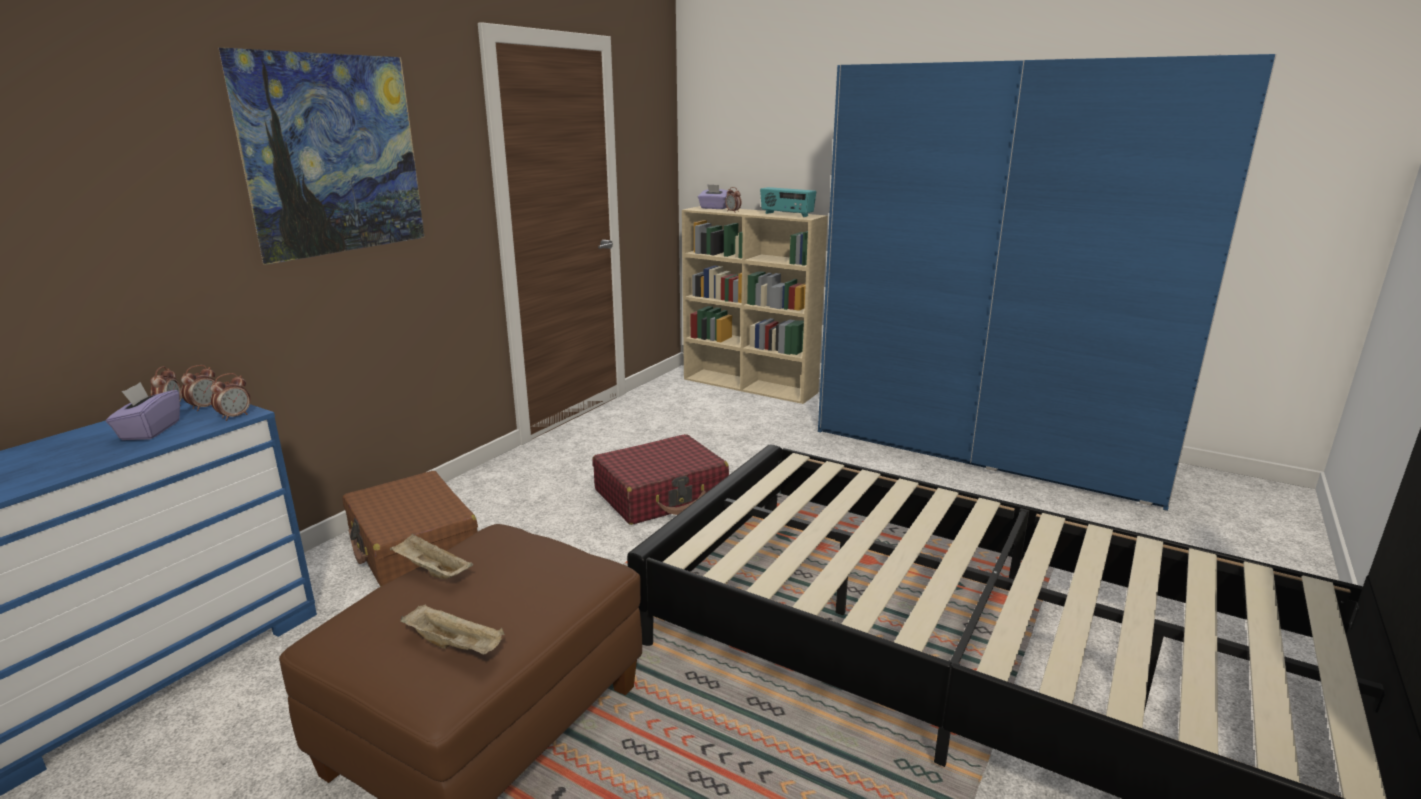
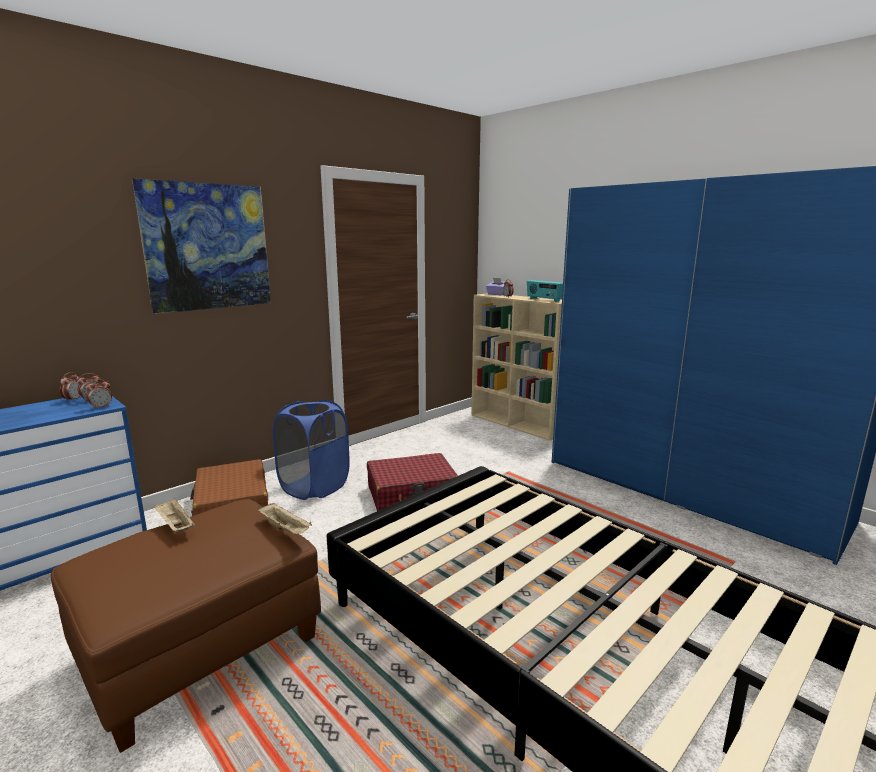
camera: 15 degrees right, 5 degrees down
(150, 431) = (48, 411): purple tissue box -> none
(456, 645) = (148, 582): beige tray -> beige tray (286, 529)
(518, 500) = (314, 487): none -> blue laundry basket

